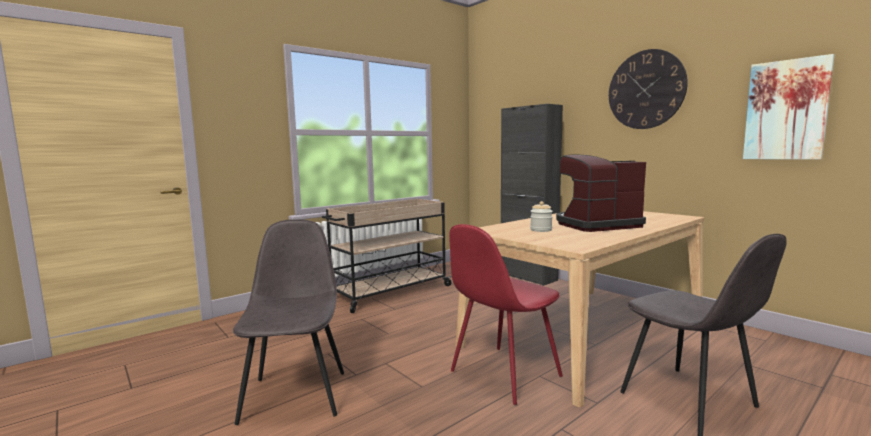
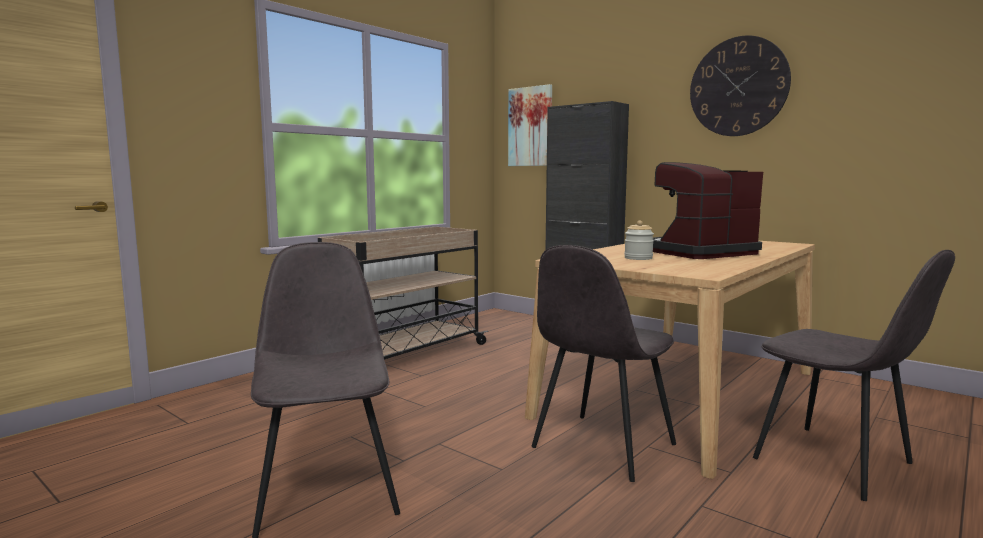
camera: 10 degrees left, 0 degrees up
(503, 374) = (601, 447): red chair -> grey chair
(786, 110) = (909, 114): picture -> picture (530, 127)

